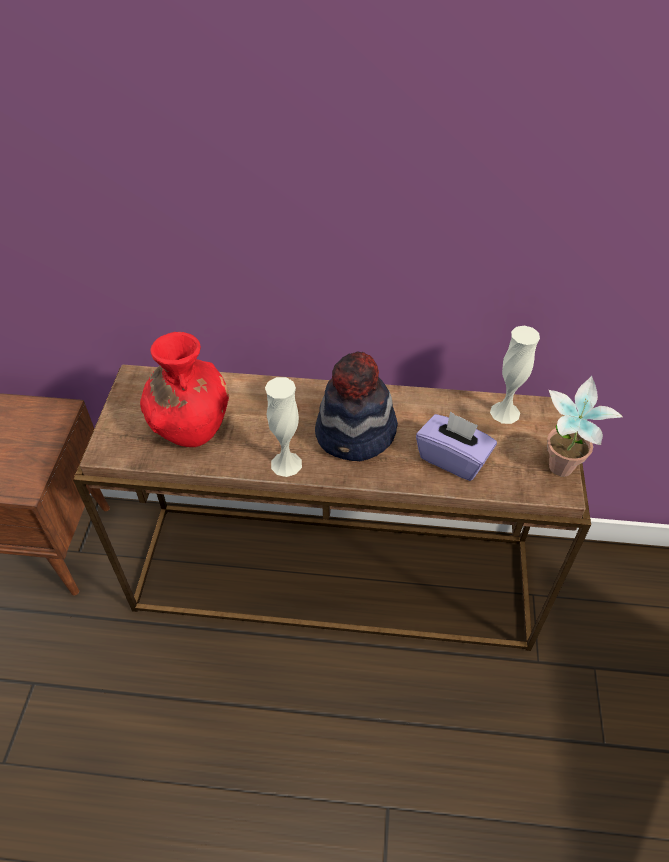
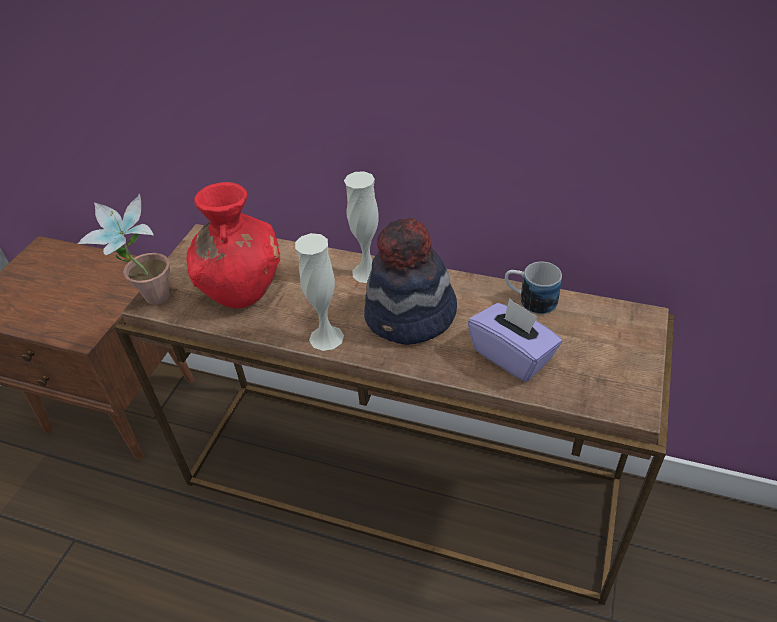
camera: 15 degrees right, 5 degrees down
(455, 405) = (530, 300): none -> mug
(505, 412) = (586, 314): white vase -> white vase (367, 272)
(558, 474) = (634, 388): potted plant -> potted plant (150, 301)

